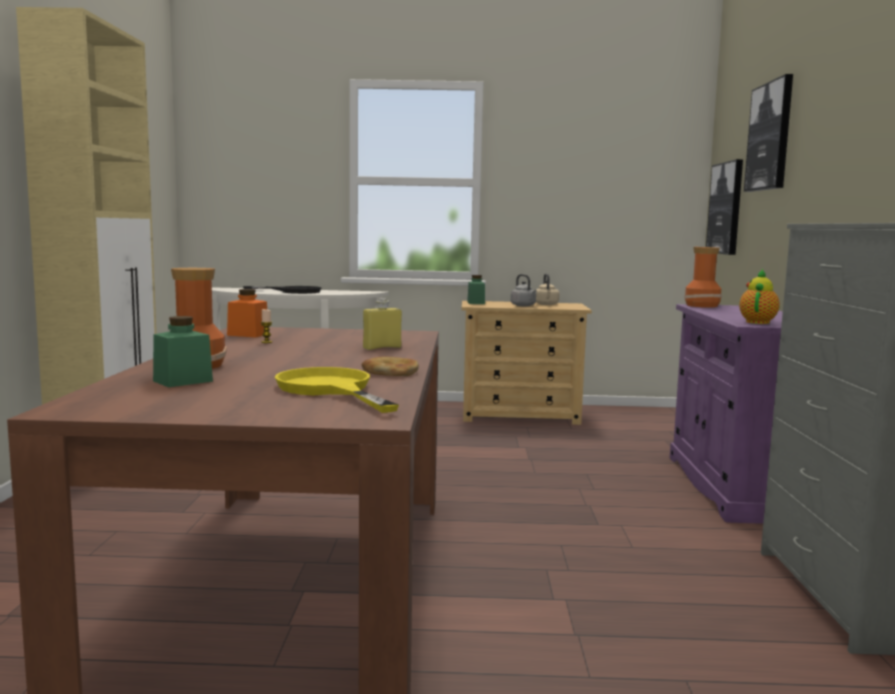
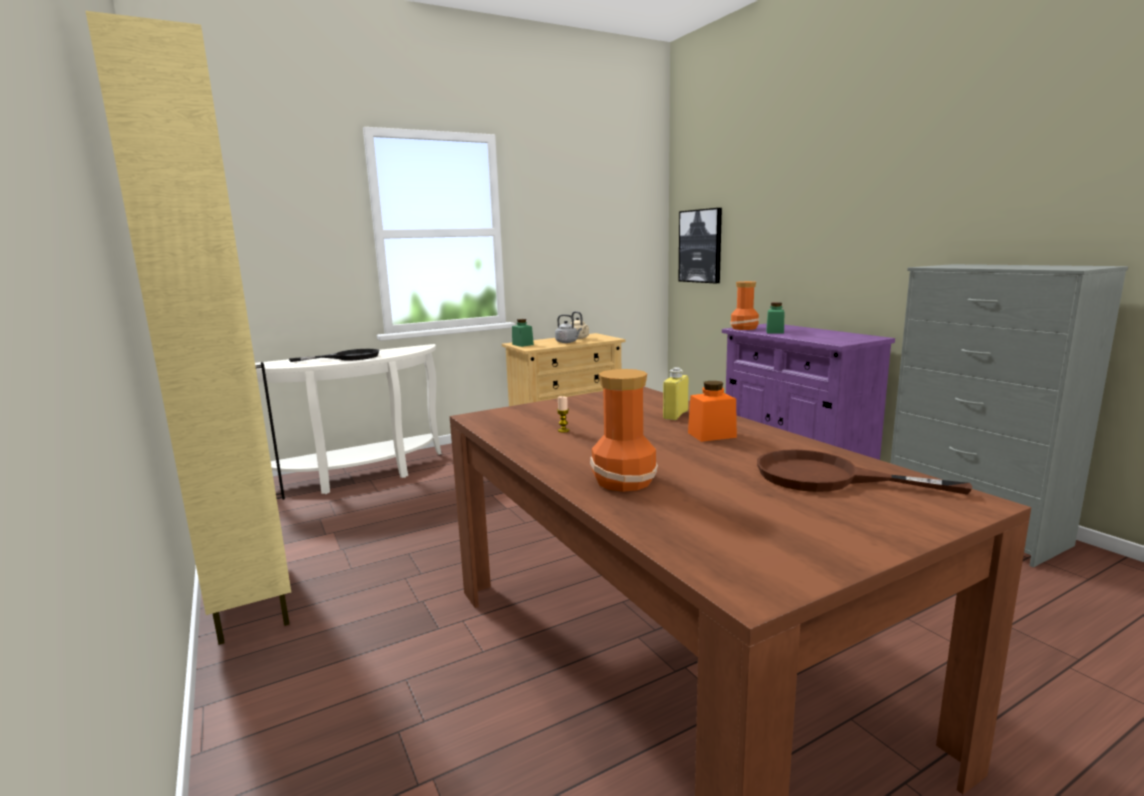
camera: 30 degrees left, 5 degrees up
(183, 381) = (689, 505): green jar -> green jar (775, 331)
(248, 334) = (511, 424): orange jar -> orange jar (711, 435)
(330, 389) = (826, 477): yellow frying pan -> brown frying pan
(390, 372) = (783, 442): bread -> none
(758, 322) = (834, 339): teapot -> none
(770, 136) = (761, 191): picture -> none

